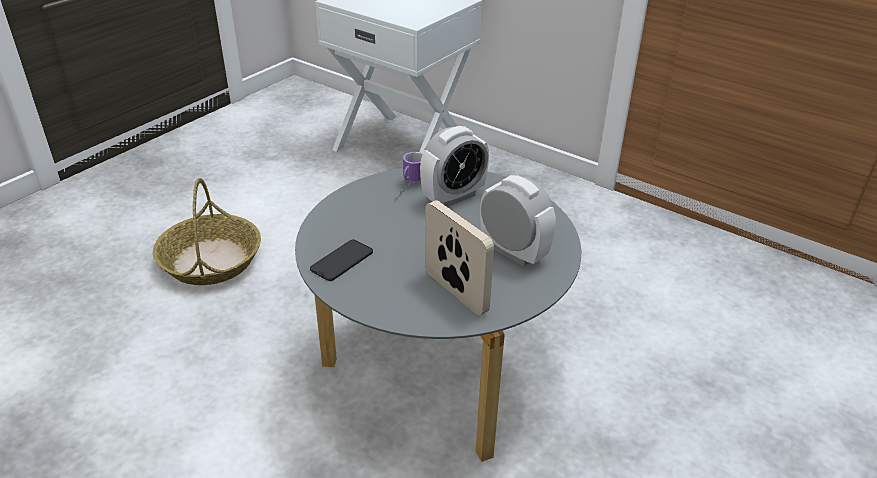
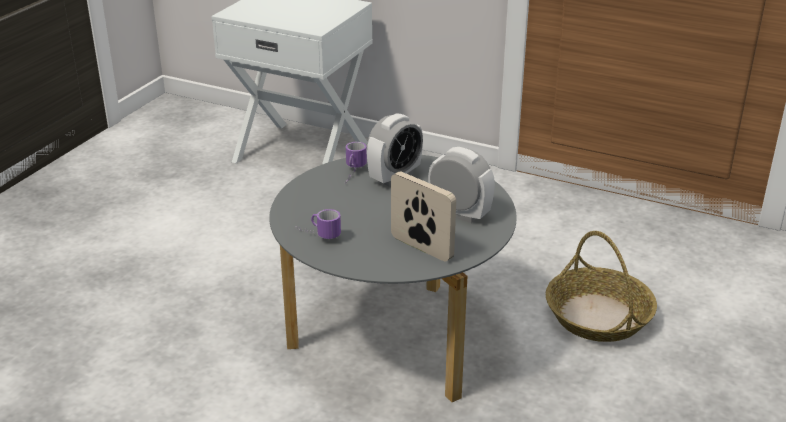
camera: 10 degrees left, 5 degrees down
(211, 261) = (147, 275): basket -> basket (599, 317)
(342, 261) = (317, 235): phone -> mug

